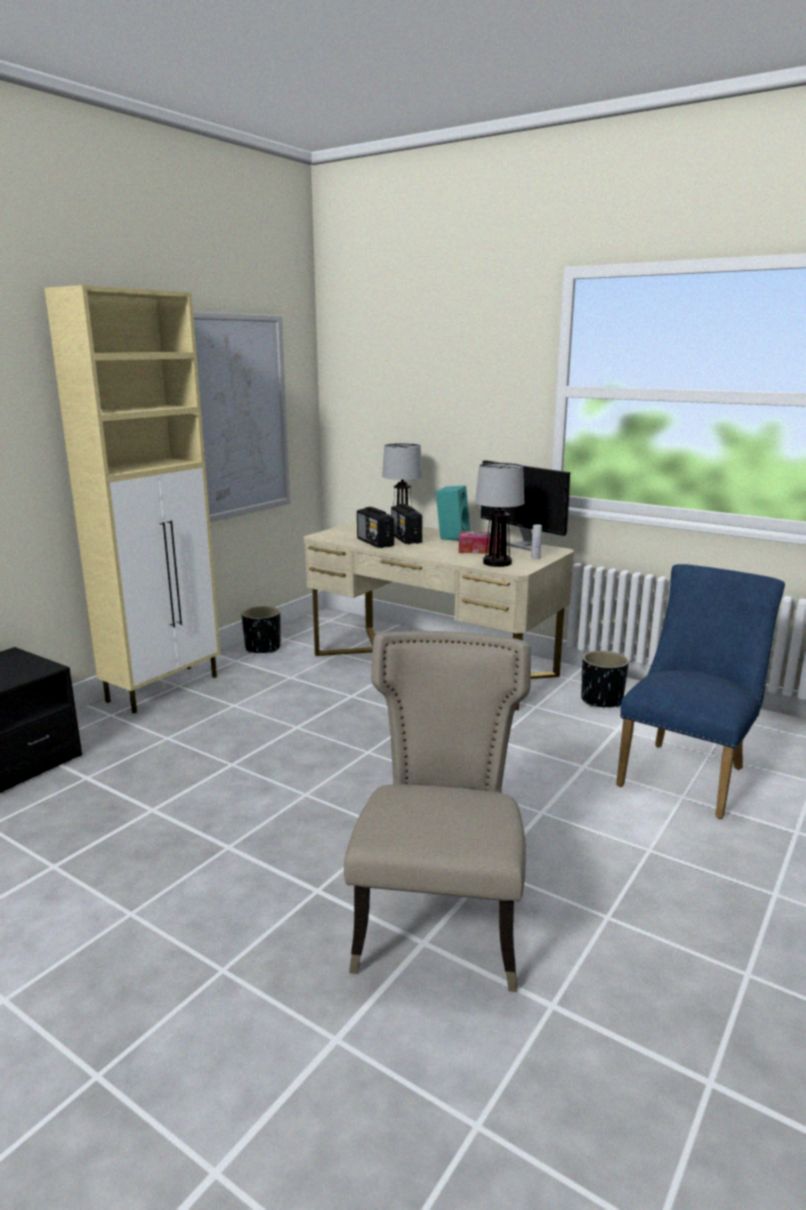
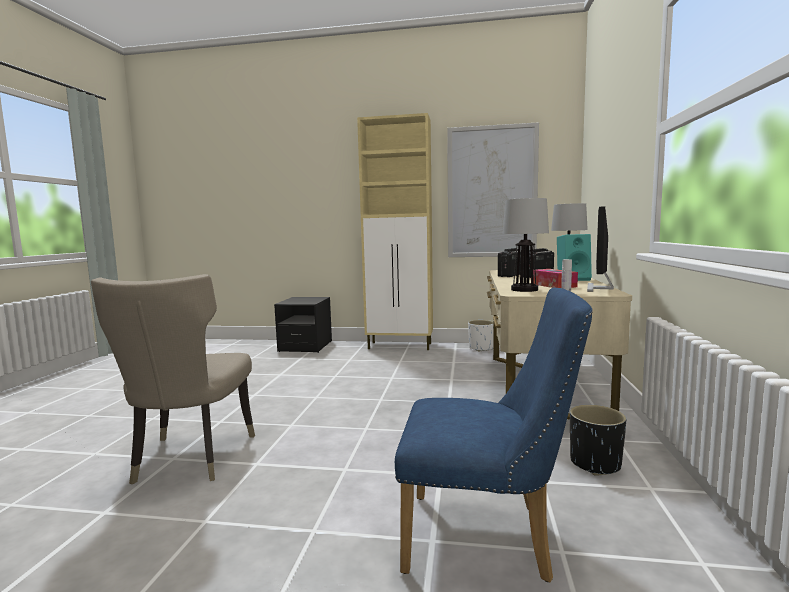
camera: 65 degrees right, 10 degrees down
(263, 648) = (481, 348): black planter -> white planter
(440, 925) = (189, 460): beige chair -> beige chair turned 105 degrees clockwise

